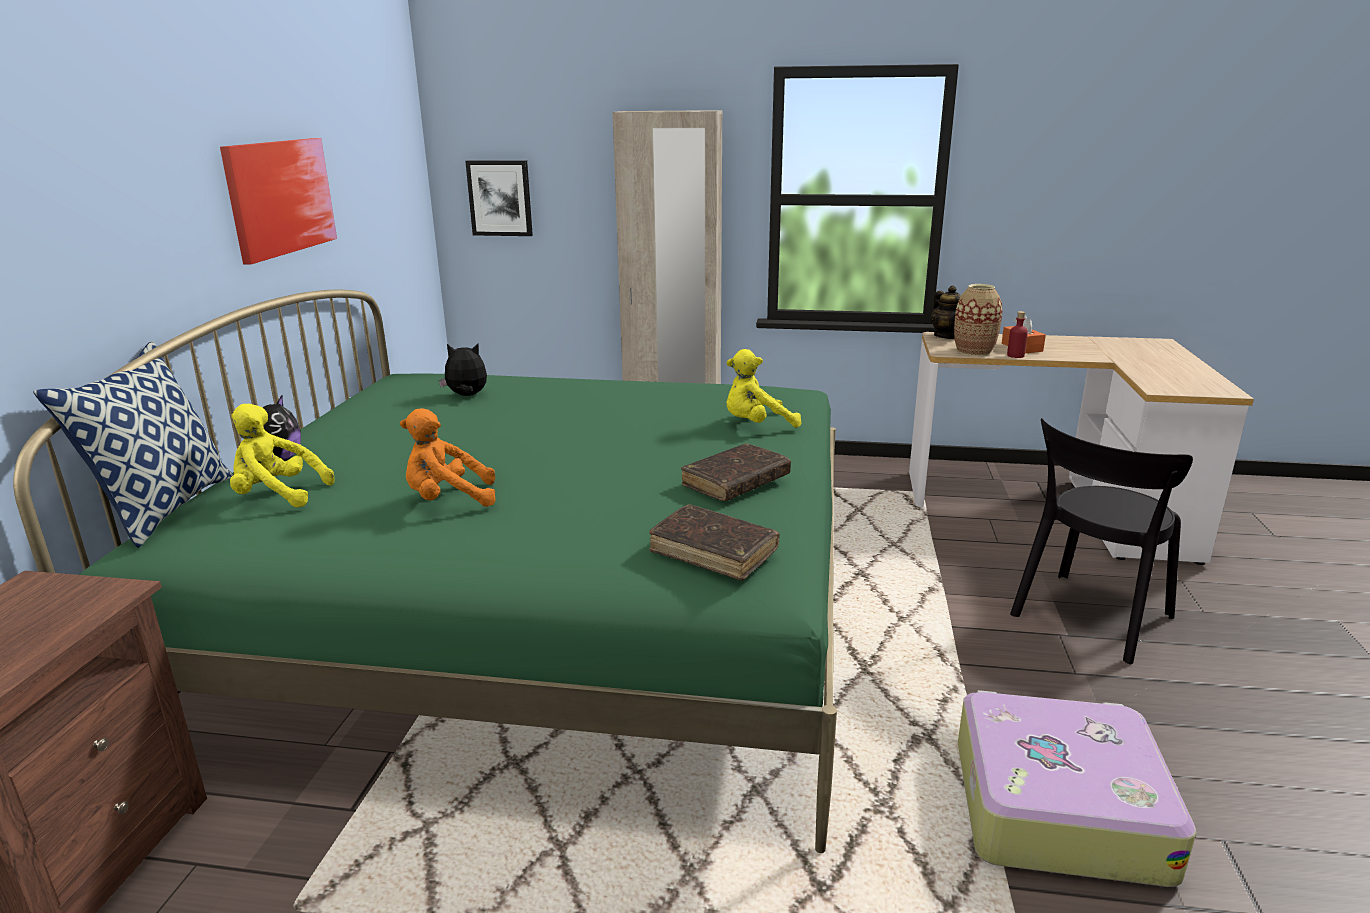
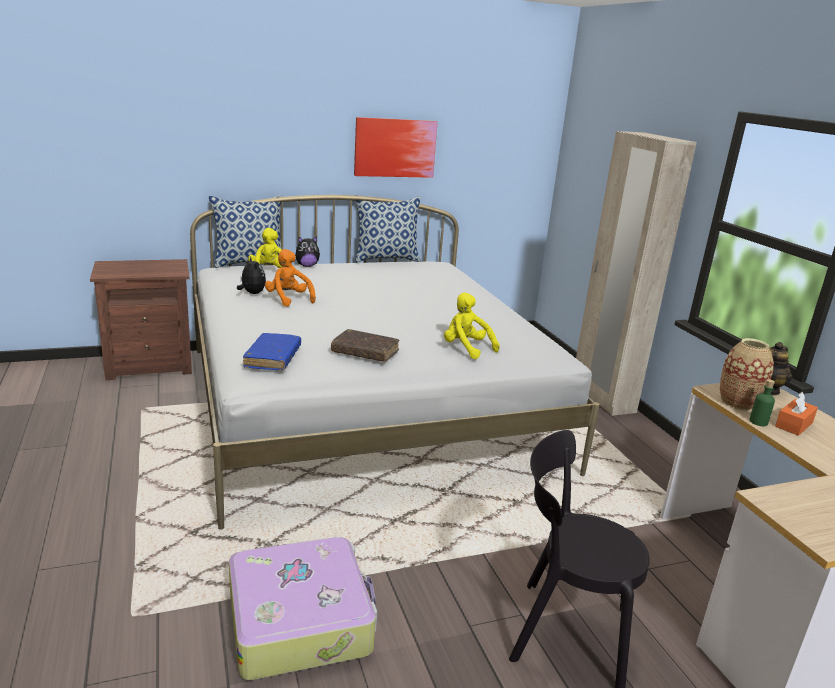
camera: 60 degrees right, 0 degrees up
(334, 401) = (386, 259): none -> pillow
(467, 396) = (421, 278): plush toy -> plush toy (252, 293)
(500, 198) = (580, 180): picture -> none
(546, 617) = (365, 406): green bed -> white bed
(713, 552) = (273, 358): brown book -> blue book
(1015, 355) = (758, 422): red bottle -> green bottle

